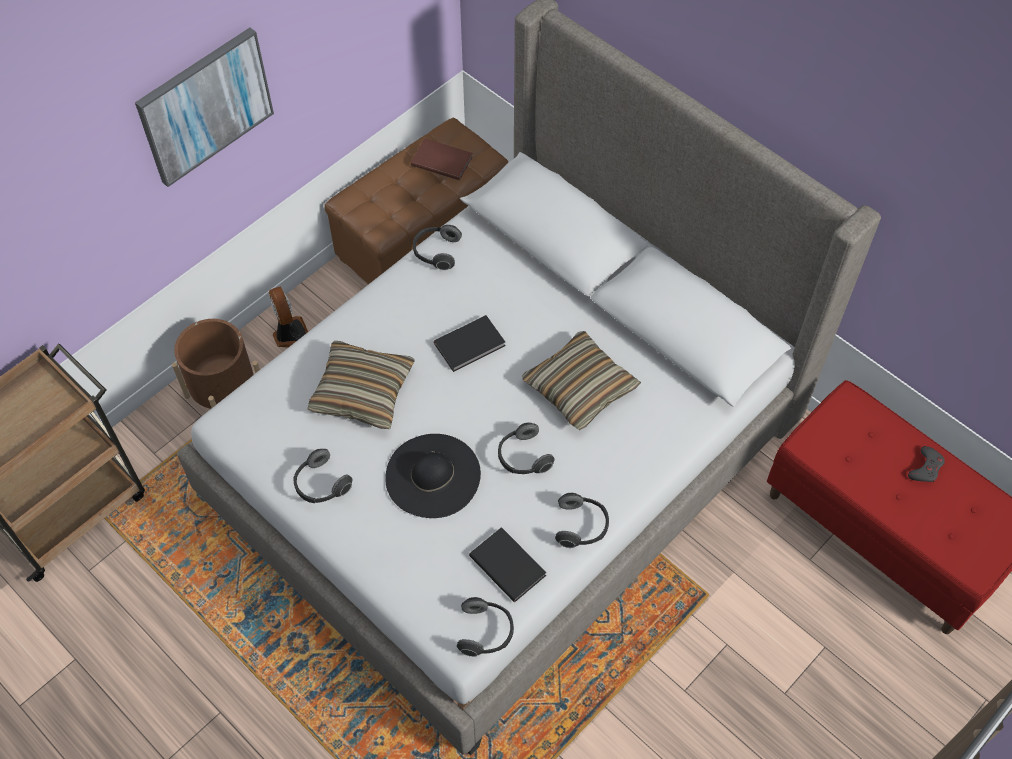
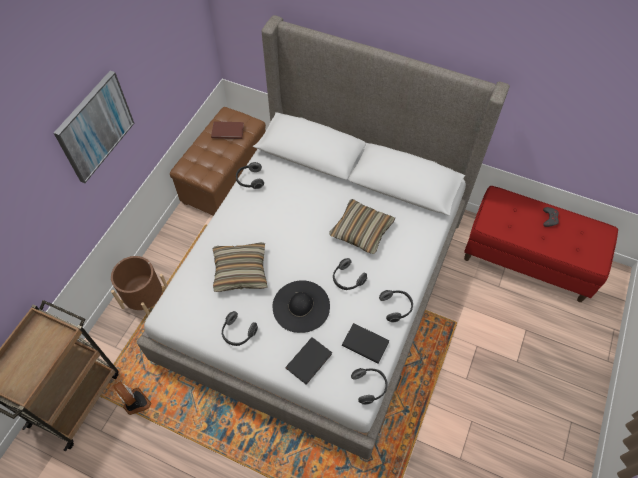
camera: 20 degrees left, 0 degrees up
(291, 335) = (171, 254): fan -> fan (135, 403)
(471, 345) = (291, 226): black book -> black book (310, 361)

